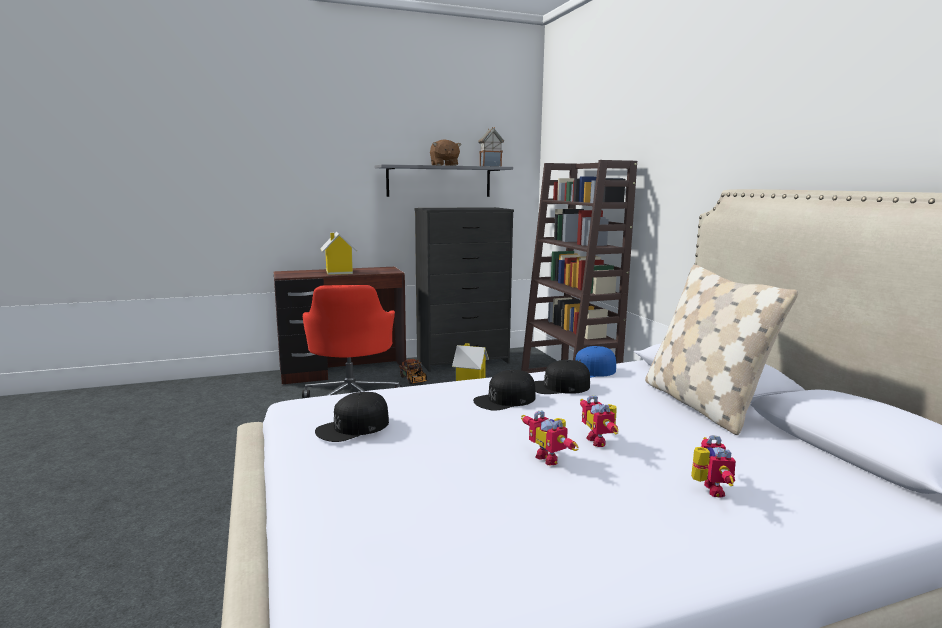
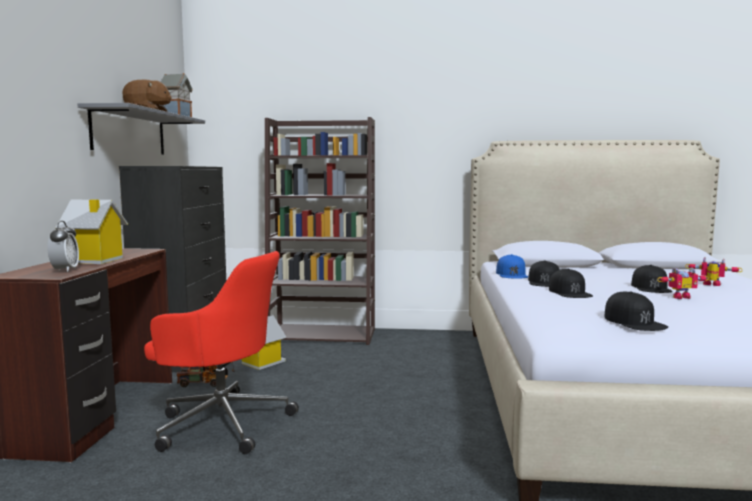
camera: 65 degrees left, 5 degrees down
(301, 274) = (65, 270): none -> alarm clock
(600, 441) = (651, 287): toy robot -> black cap
(702, 404) = (588, 270): beige pillow -> none

